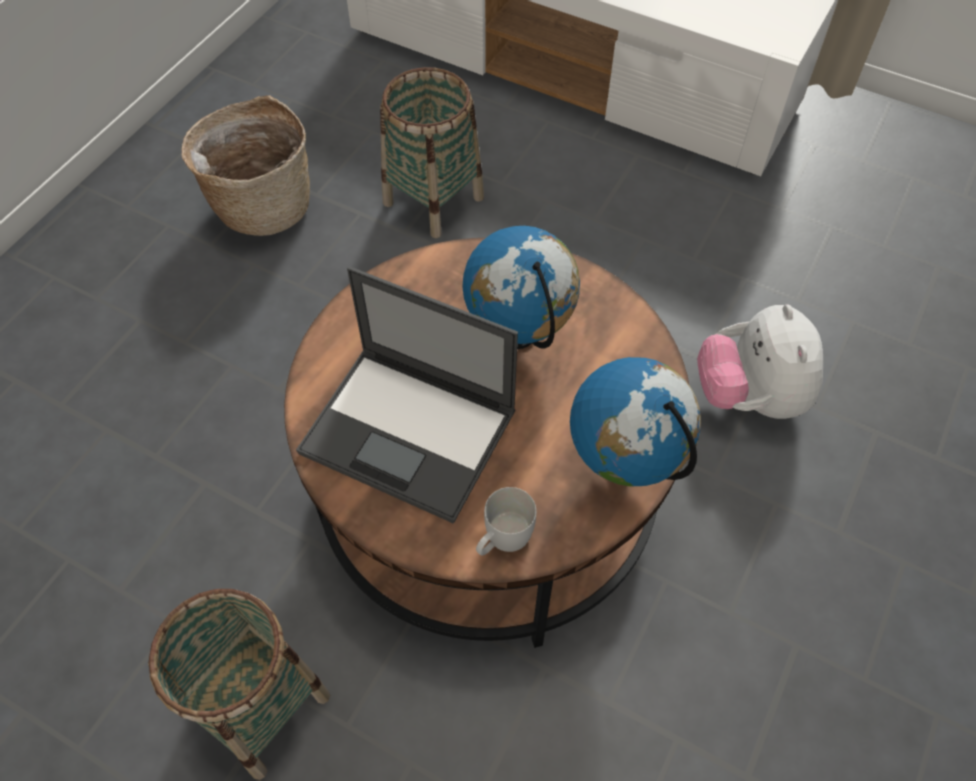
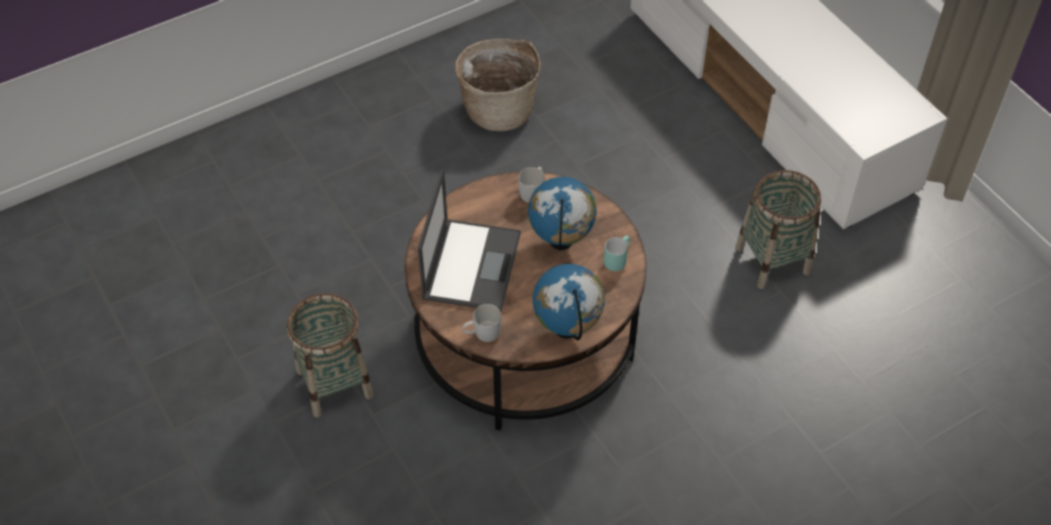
camera: 30 degrees right, 5 degrees down
(411, 432) = (471, 264): laptop -> laptop turned 135 degrees counterclockwise
(428, 279) = (533, 191): none -> white mug
(434, 200) = (609, 152): basket -> basket (773, 260)
(611, 324) = (616, 259): none -> turquoise mug
(749, 396) = (725, 361): plush toy -> none

